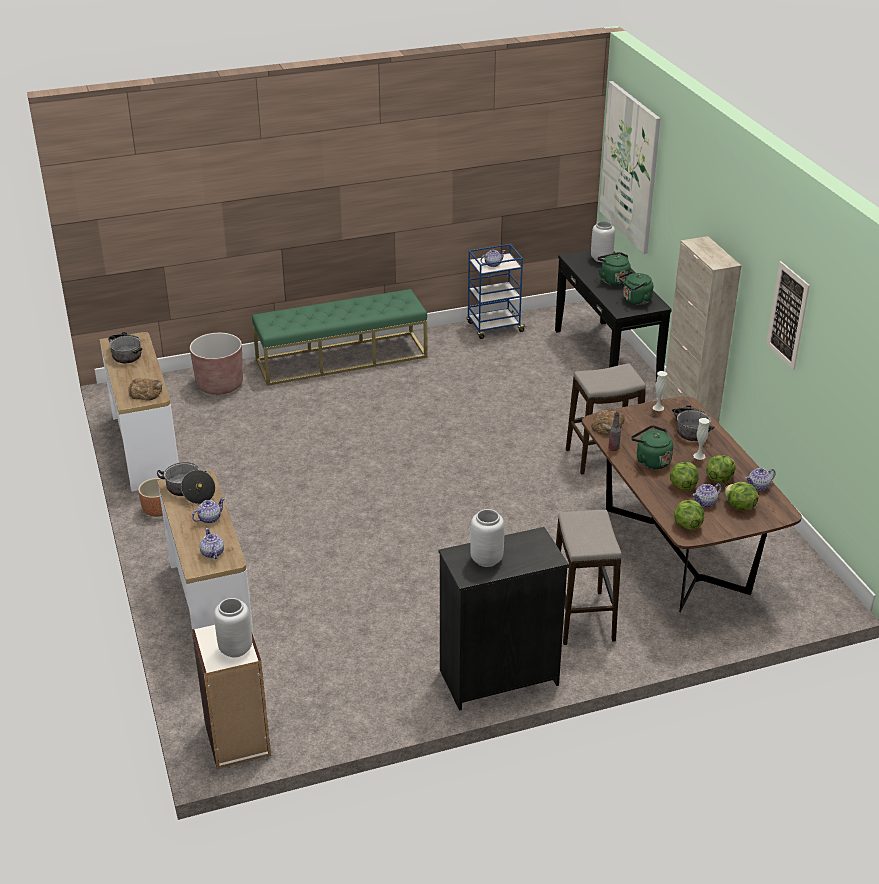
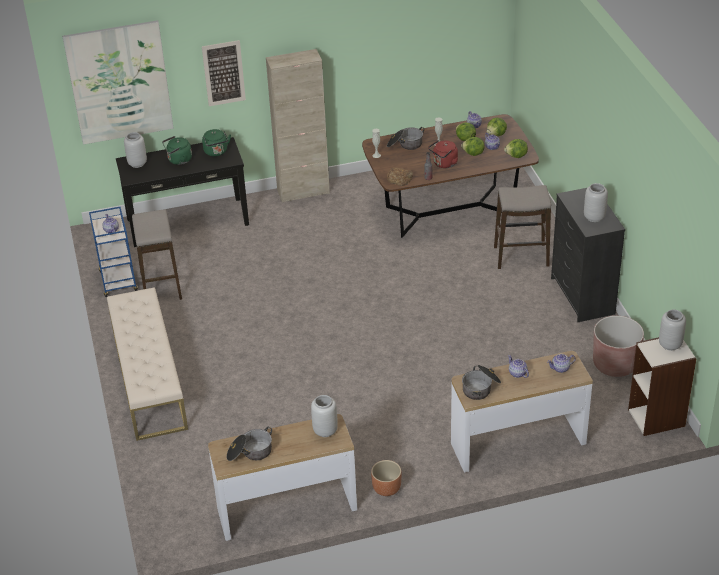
camera: 85 degrees left, 5 degrees up
(146, 392) = (324, 430): bread -> grey vase
(220, 384) = (179, 464): brown planter -> brown planter (615, 364)
(342, 358) = (149, 379): green bench -> beige bench
(602, 457) = (333, 234): stool -> stool (161, 286)
(650, 461) = (444, 164): green kettle -> red kettle
(787, 315) = (375, 45): picture -> picture (223, 73)

